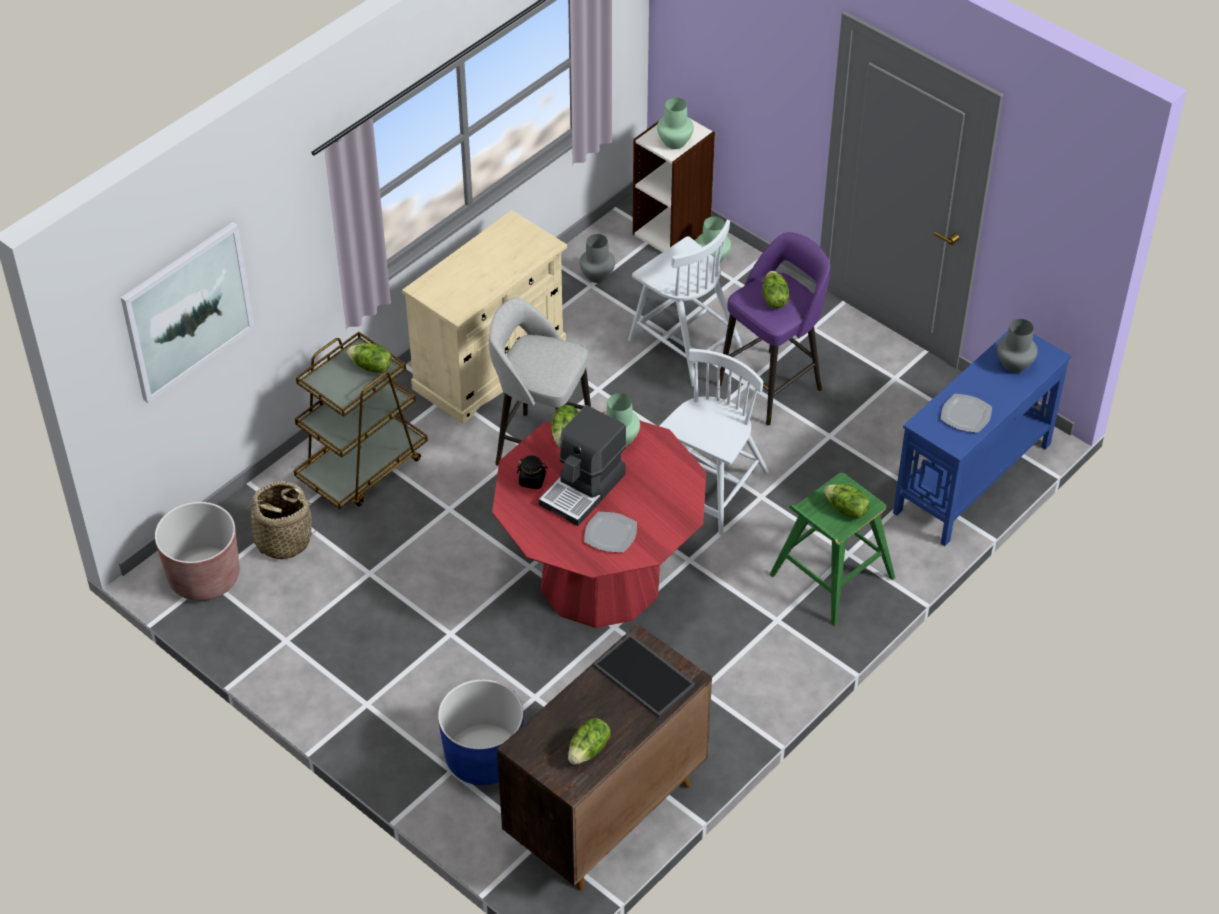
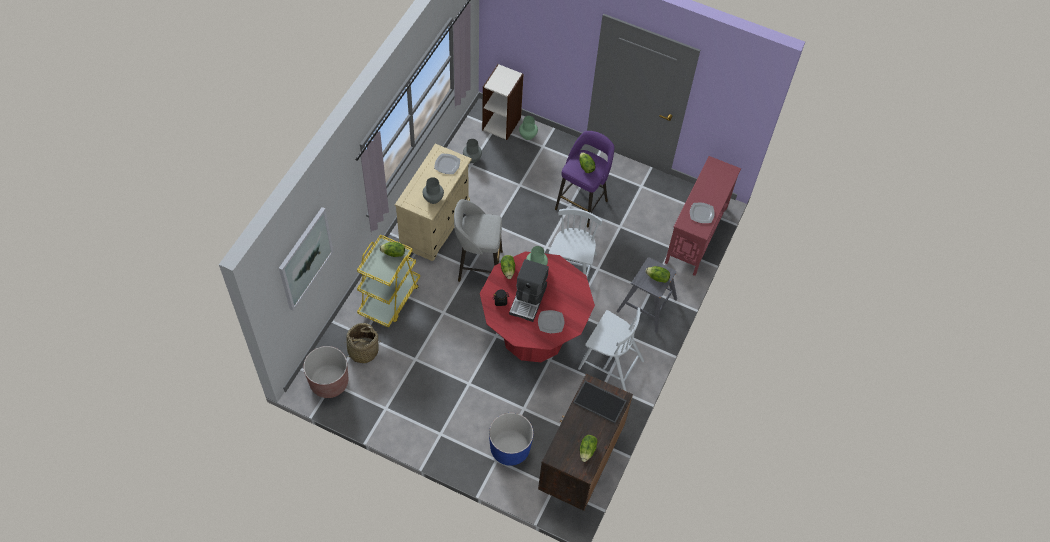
camera: 20 degrees left, 10 degrees up
(363, 467) = (389, 298): brown cart -> yellow cart
(520, 246) = (447, 164): none -> plate
(675, 142) = (505, 84): green vase -> none
(684, 344) = (530, 189): white chair -> white chair (609, 364)
(831, 577) = (646, 306): green stool -> grey stool
(971, 478) = (696, 235): blue console table -> red console table
(1013, 365) = (715, 179): grey vase -> grey vase (433, 199)

